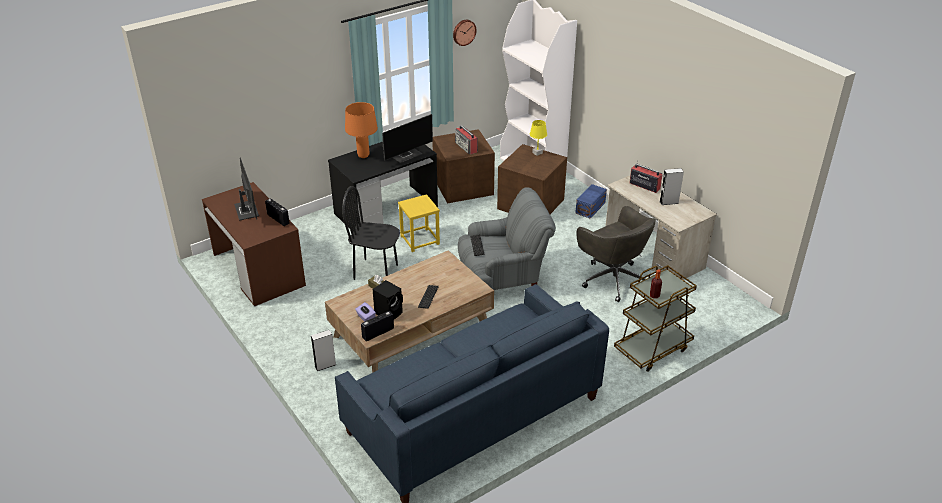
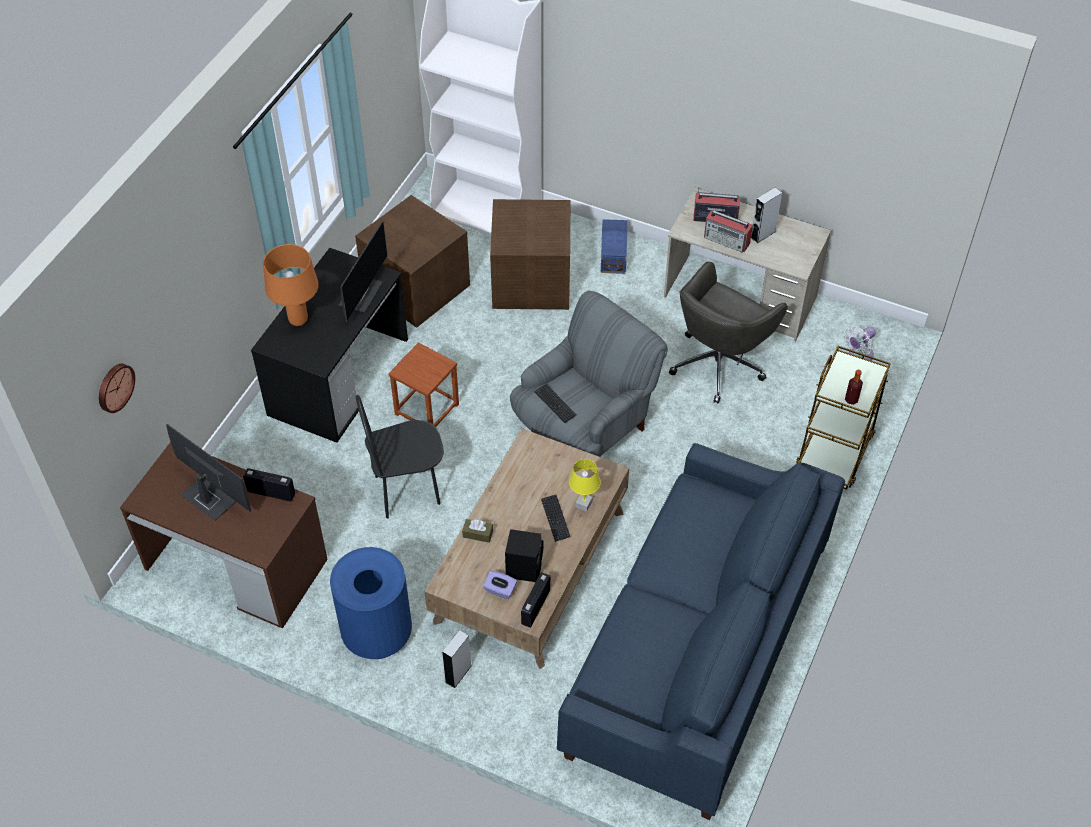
camera: 30 degrees left, 15 degrees up
(299, 329) = (377, 634): none -> blue trash can
(420, 240) = (427, 409): yellow stool -> brown stool
(463, 32) = (357, 62): wall clock -> wall clock (114, 387)
(466, 147) = (420, 237): radio -> radio (727, 240)
(537, 153) = (526, 208): yellow table lamp -> yellow table lamp (584, 504)
(612, 279) = (719, 363): grey office chair -> grey office chair turned 105 degrees clockwise
(710, 307) = (858, 355): none -> white fan

